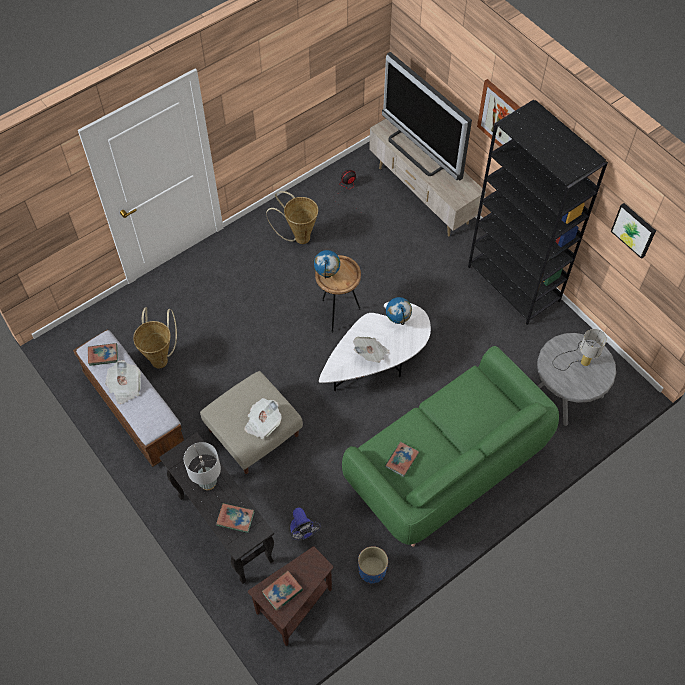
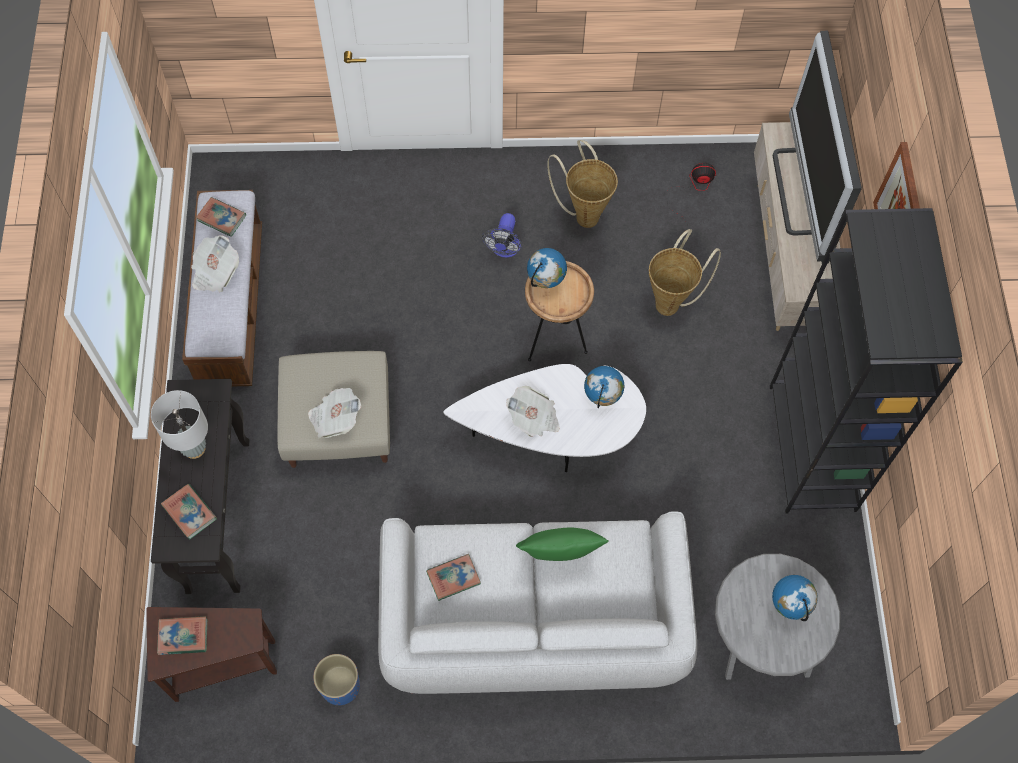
camera: 35 degrees right, 5 degrees up
(160, 358) = (307, 263): basket -> basket (671, 302)
(303, 532) = (300, 582): fan -> fan (504, 249)
(446, 412) = (559, 556): none -> green pillow
(447, 465) = (533, 622): green sofa -> grey sofa
(579, 359) = (788, 606): table lamp -> globe
(634, 229) = (953, 482): picture -> none

